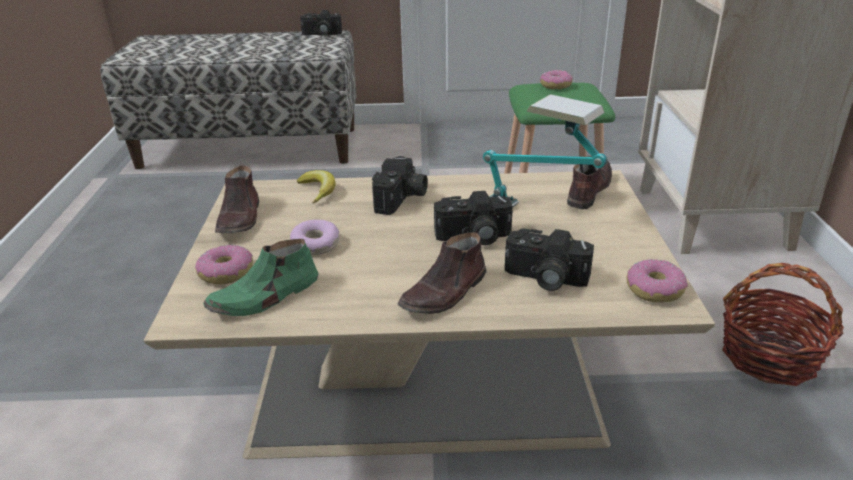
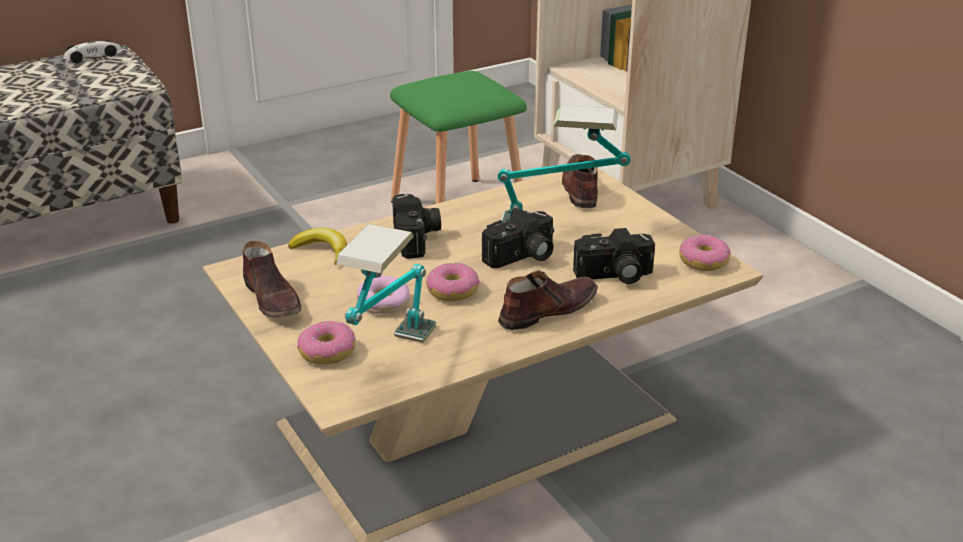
camera: 30 degrees left, 0 degrees up
(265, 297) = (392, 360): green shoe -> table lamp
(321, 34) = (93, 56): camera -> toy car
(445, 293) = (547, 310): brown shoe -> brown shoe turned 135 degrees counterclockwise
(555, 85) = (446, 80): donut -> donut (452, 290)
(769, 356) = (750, 307): basket -> none

